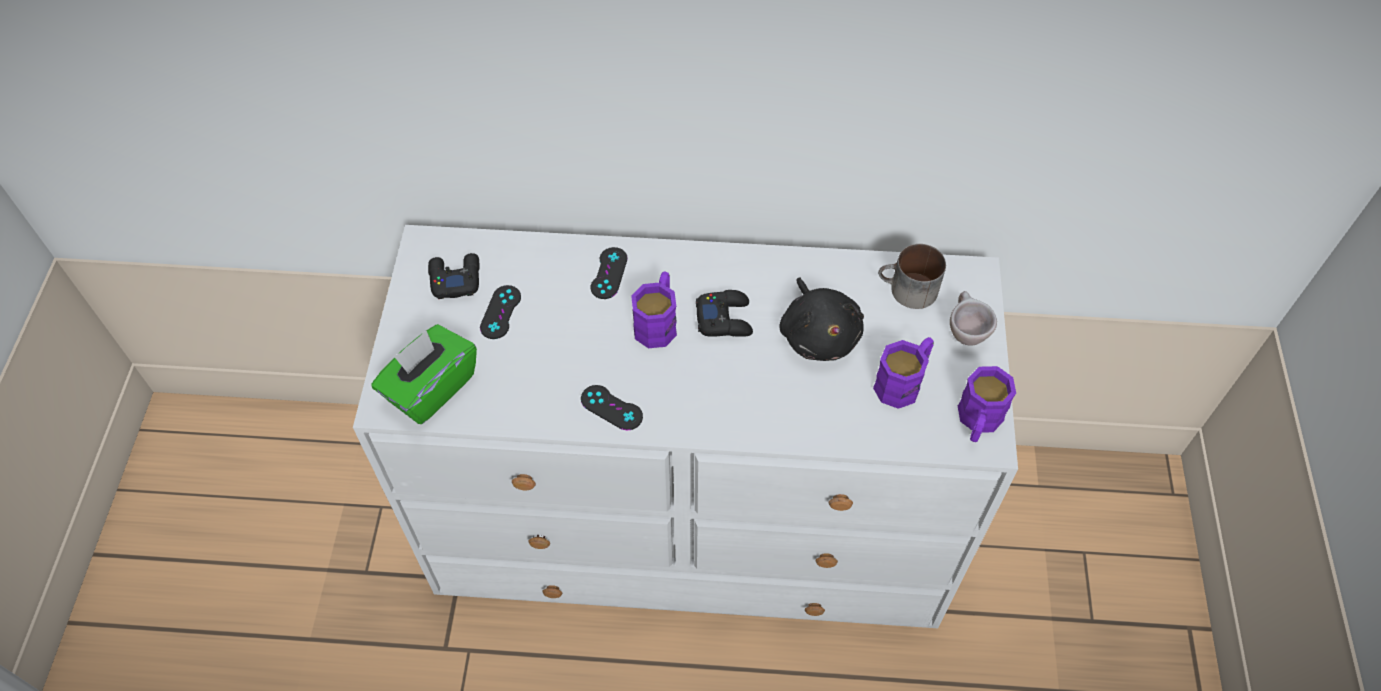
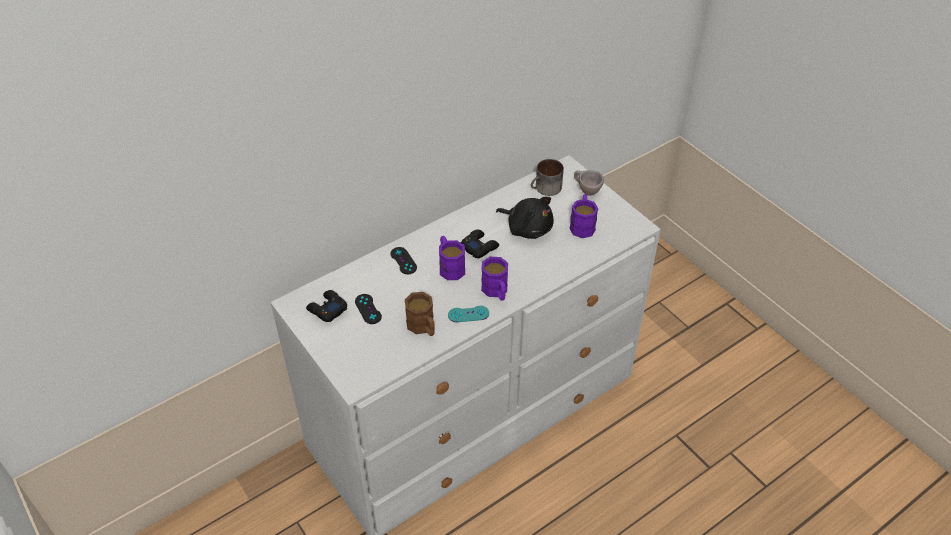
camera: 40 degrees left, 10 degrees down
(431, 388) = (370, 362): green tissue box -> none
(538, 385) = (423, 327): none -> brown mug
(611, 408) = (468, 314): black game controller -> turquoise game controller
(978, 422) = (627, 221): purple mug -> purple mug (496, 291)

